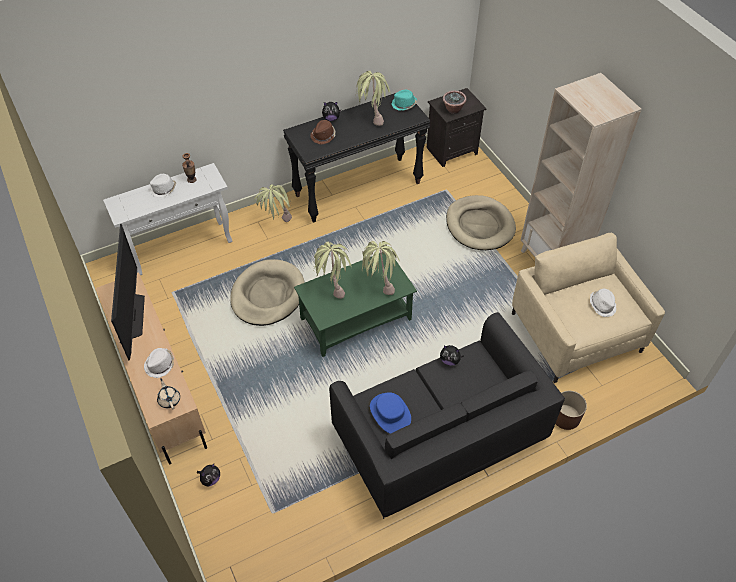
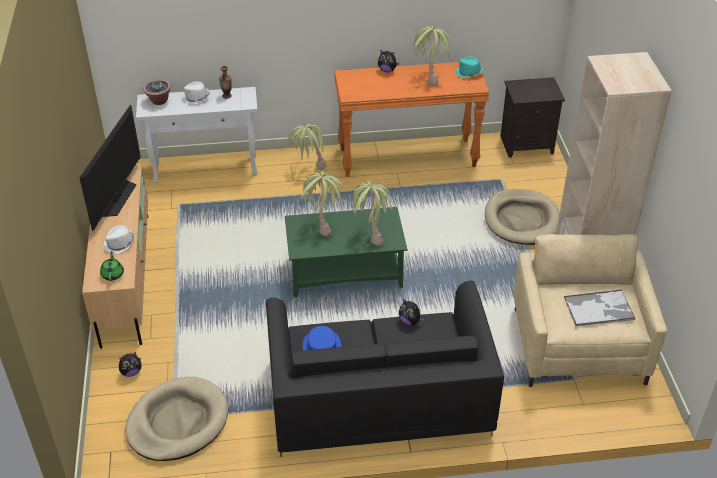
camera: 20 degrees right, 10 degrees down
(169, 399) = (113, 274): beige teapot -> green teapot
(268, 295) = (268, 229): beige dog bed -> beige dog bed (177, 422)
(323, 136) = (371, 83): brown hat -> none
(358, 188) = (408, 157): black console table -> orange console table
(453, 109) = (527, 93): potted plant -> potted plant (159, 101)
(565, 417) = (525, 422): brown planter -> none
(602, 305) = (599, 308): white hat -> tray

